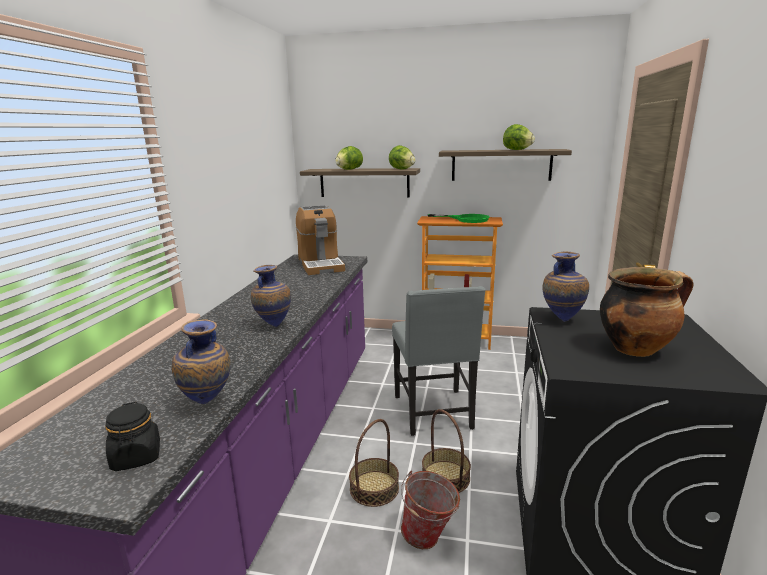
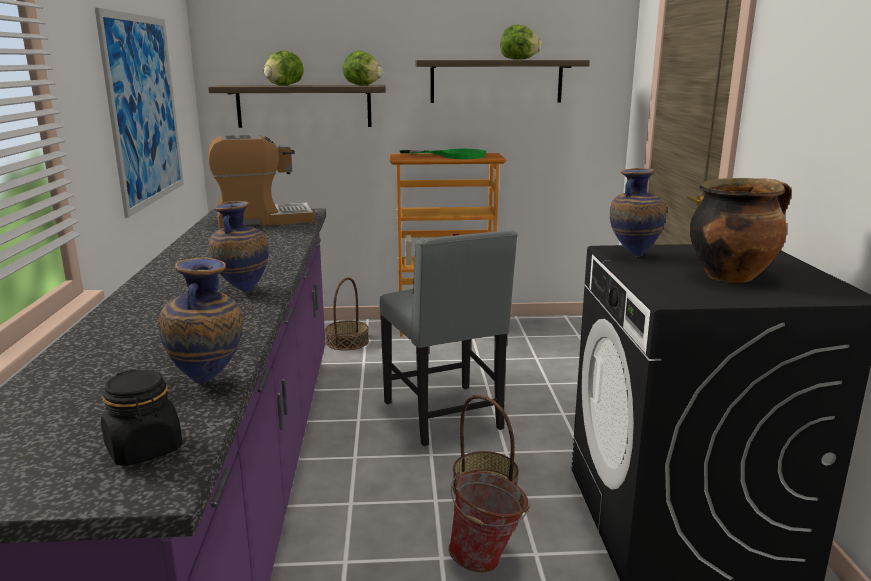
camera: 15 degrees left, 0 degrees up
(248, 191) = (144, 110): none -> picture
(320, 264) = (262, 220): coffee machine -> coffee machine turned 75 degrees counterclockwise
(374, 488) = (393, 514): basket -> basket (347, 342)

